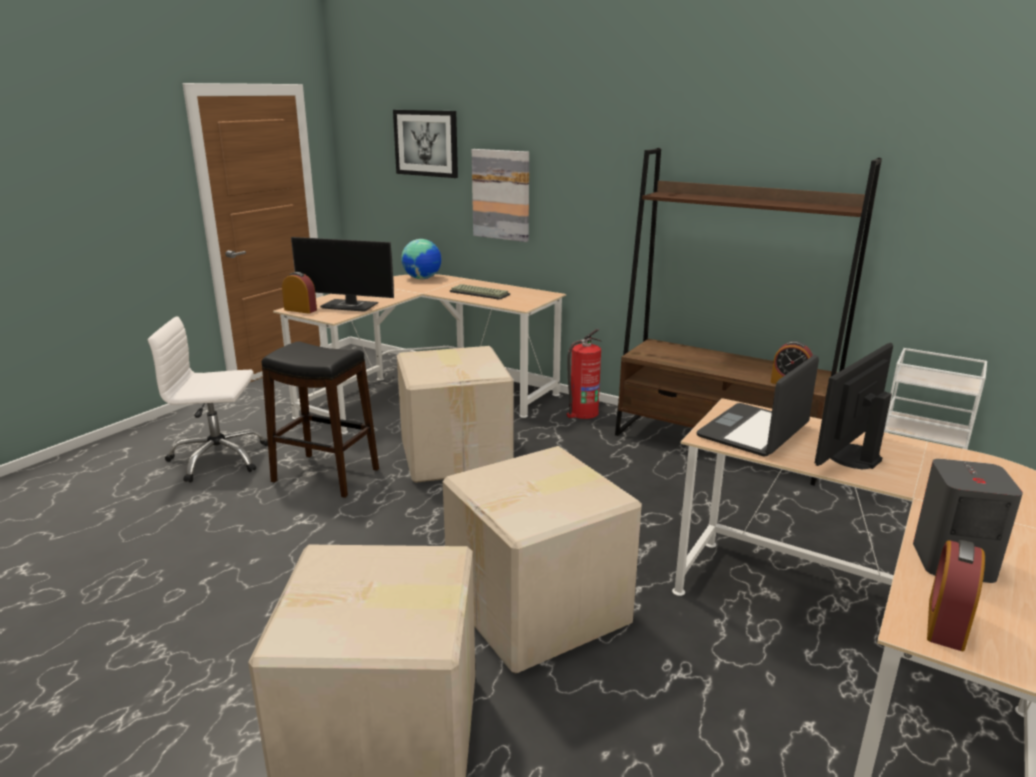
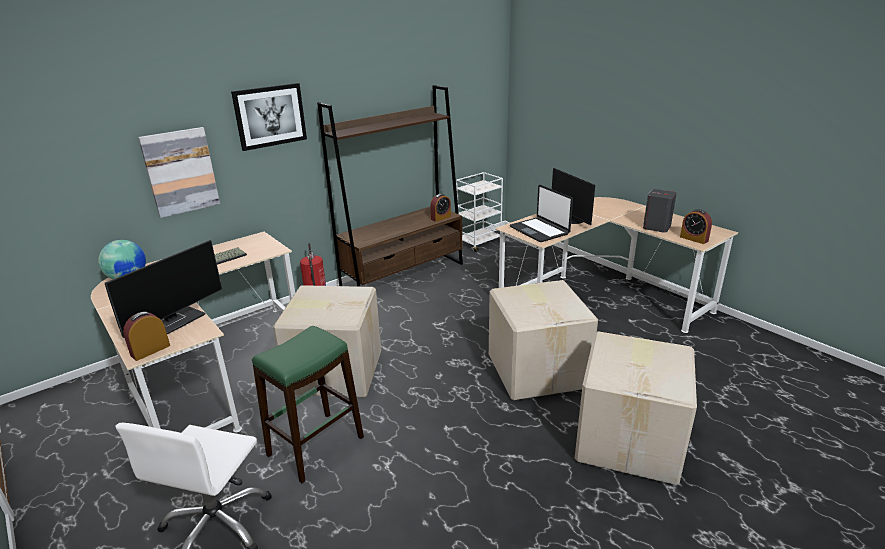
camera: 70 degrees left, 5 degrees up
(325, 475) = (315, 446): black stool -> green stool
(426, 143) = (68, 144): picture -> picture (270, 116)

